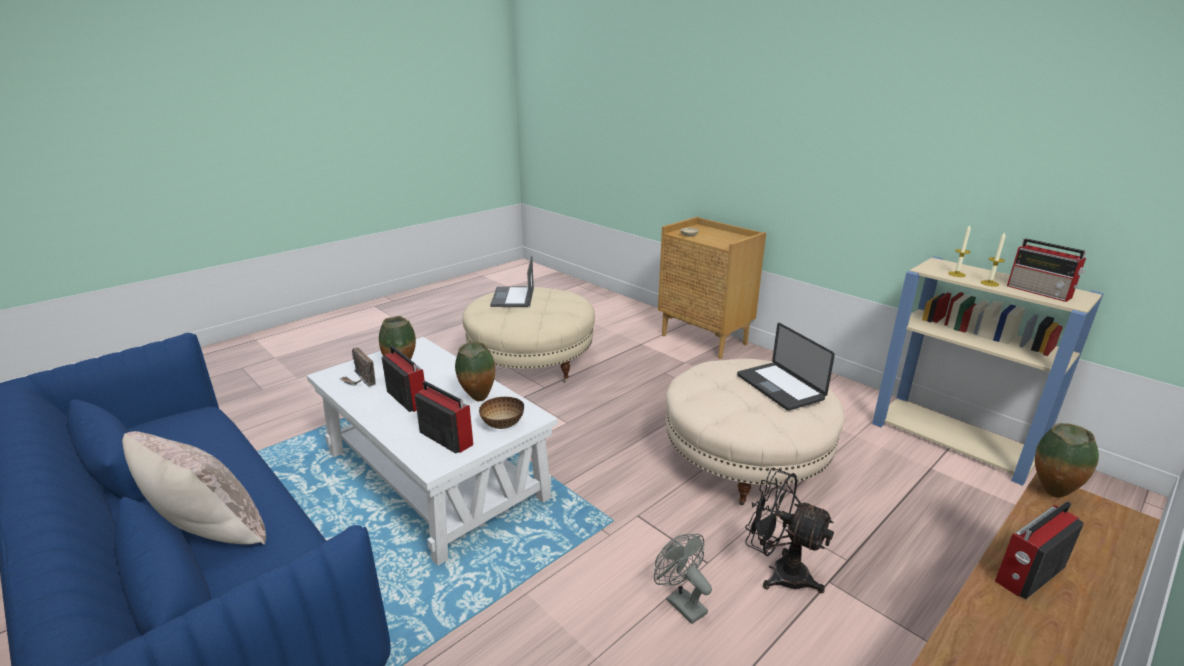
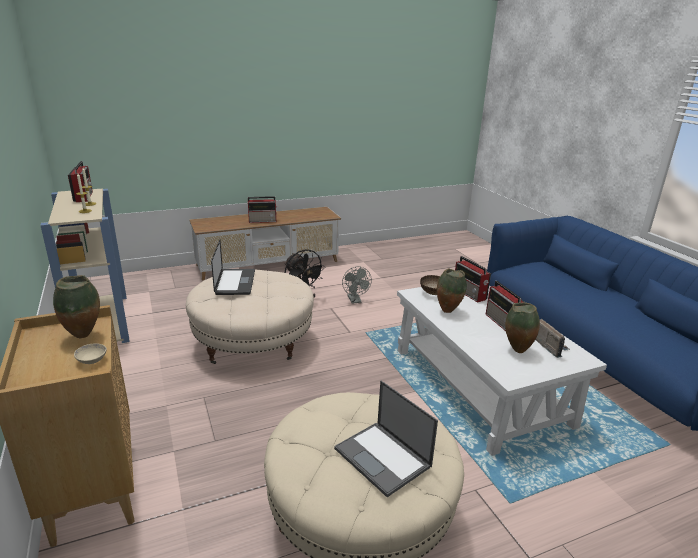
camera: 160 degrees left, 0 degrees up
(209, 534) = (579, 285): beige pillow -> none
(513, 297) = (383, 458): laptop -> laptop turned 120 degrees clockwise
(1051, 494) = (208, 228): vase -> vase (85, 336)

